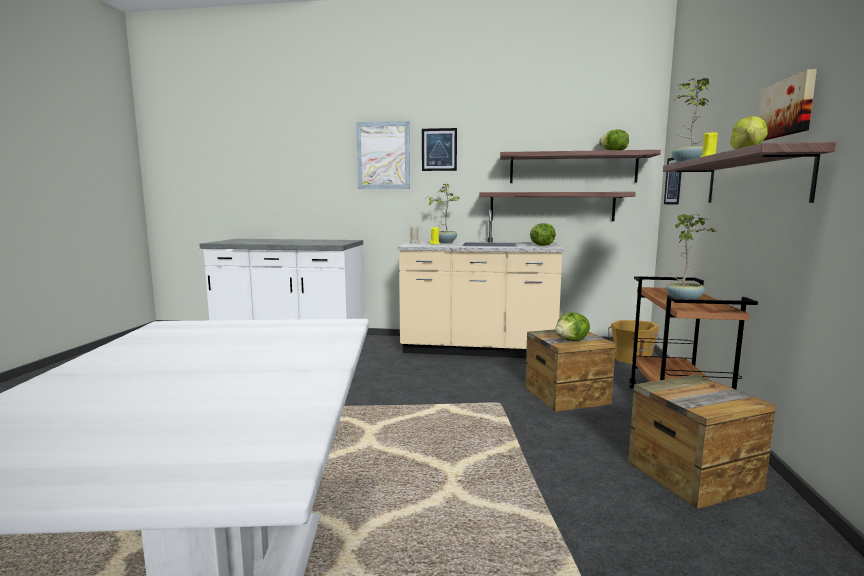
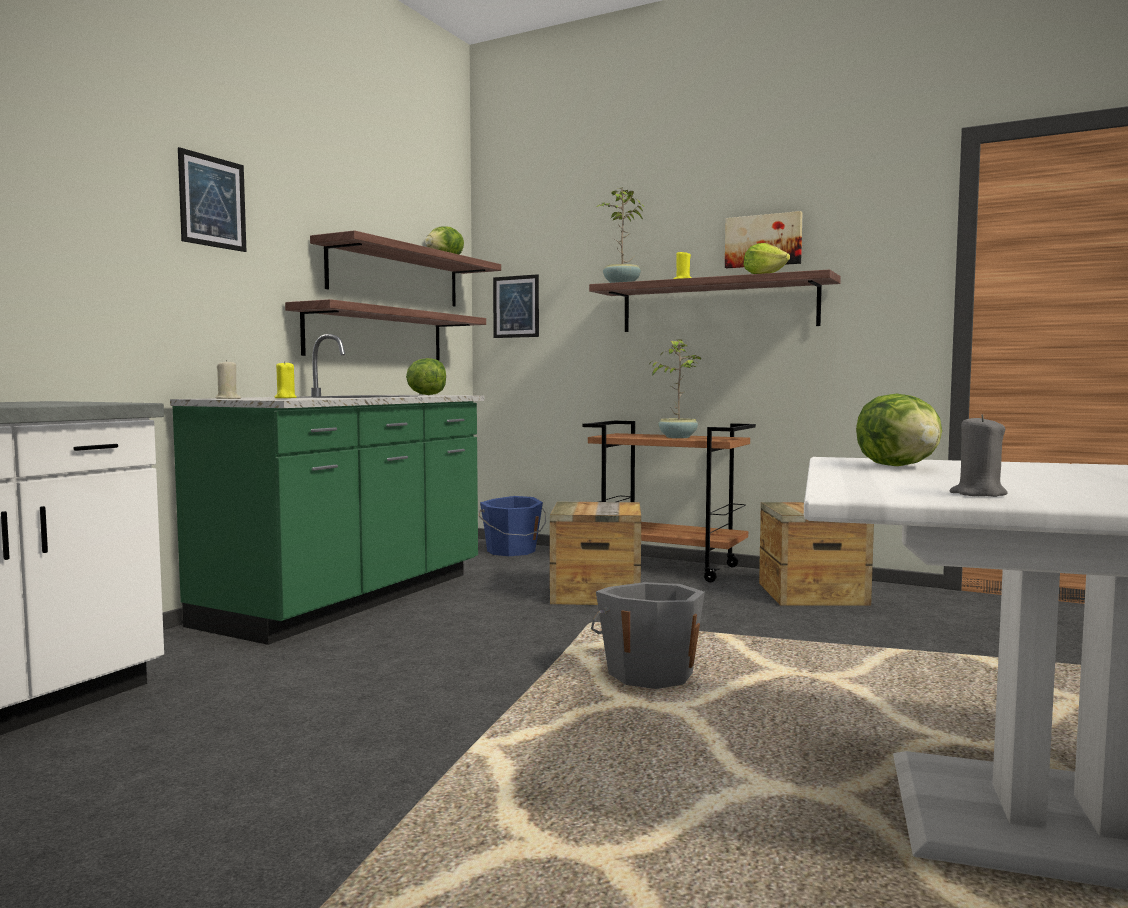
camera: 70 degrees left, 5 degrees down
(150, 340) = (978, 494): none -> grey candle
(383, 155) = (93, 188): picture -> none
(418, 430) = (649, 675): none -> grey bucket
(445, 242) = (267, 397): potted plant -> none
(478, 349) = (349, 599): beige counter -> green counter
(572, 341) = (616, 509): lettuce -> lettuce (899, 466)
(631, 359) = (511, 551): orange bucket -> blue bucket

